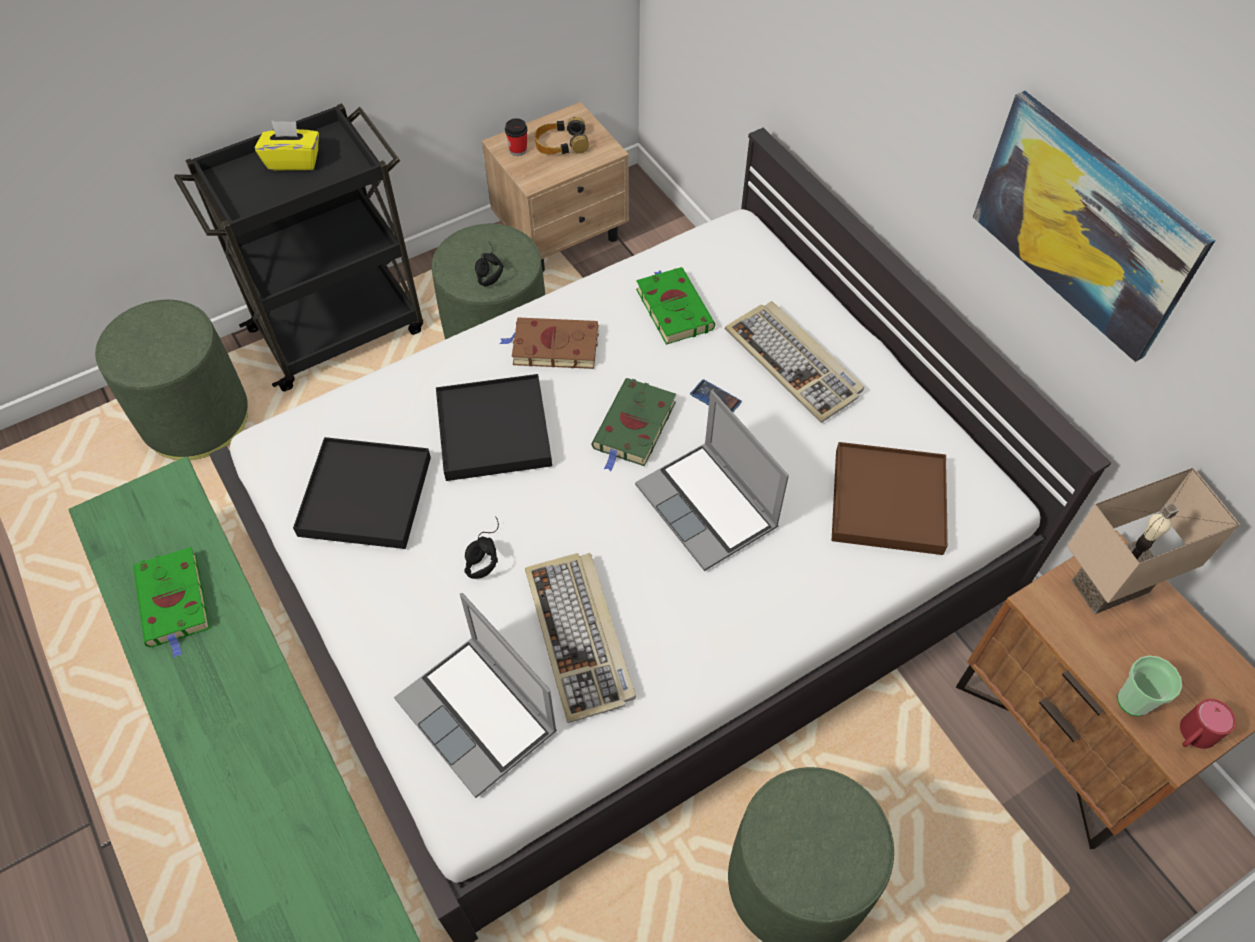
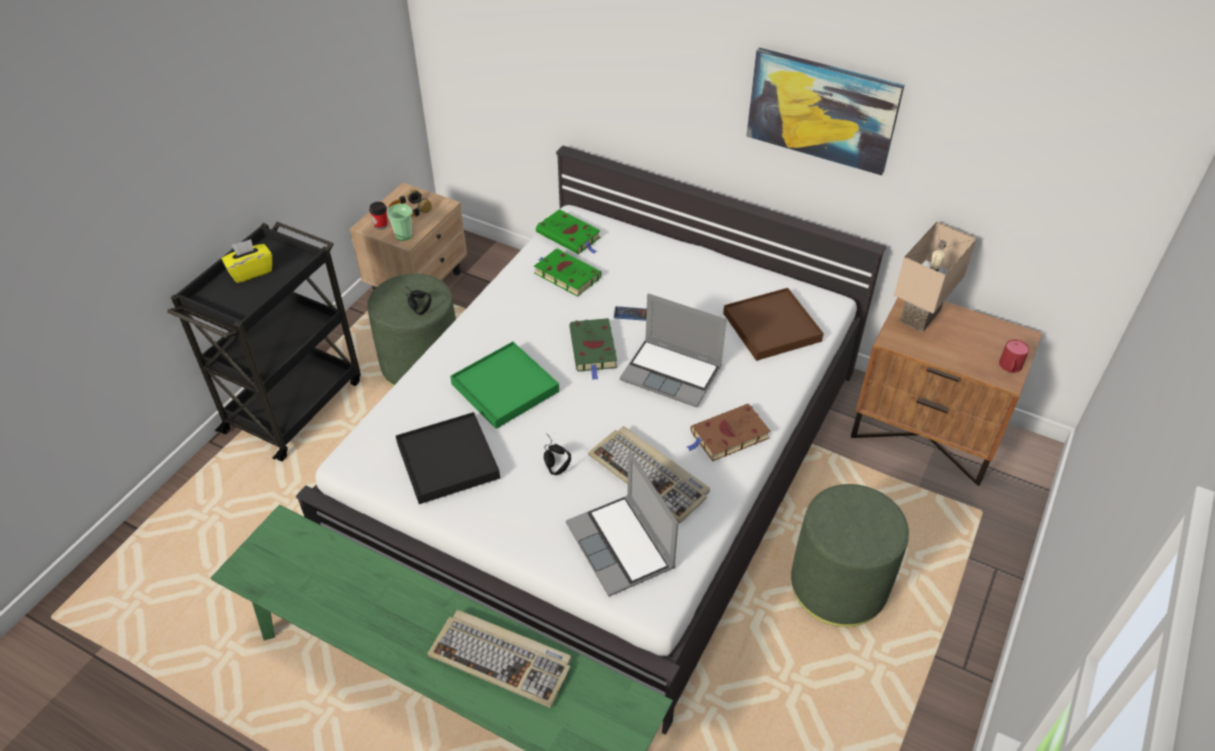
camera: 30 degrees left, 10 degrees down
(174, 603) = (345, 596): green book -> green book (570, 236)
(197, 419) = (223, 508): green ottoman -> none
(479, 716) = (622, 547): laptop -> laptop turned 45 degrees clockwise
(493, 430) = (504, 387): black tray -> green tray
(552, 347) = (505, 326): brown book -> brown book (728, 436)
(794, 363) = (663, 277): keyboard -> keyboard (502, 659)
(1133, 701) = (970, 365): cup -> cup (403, 235)

